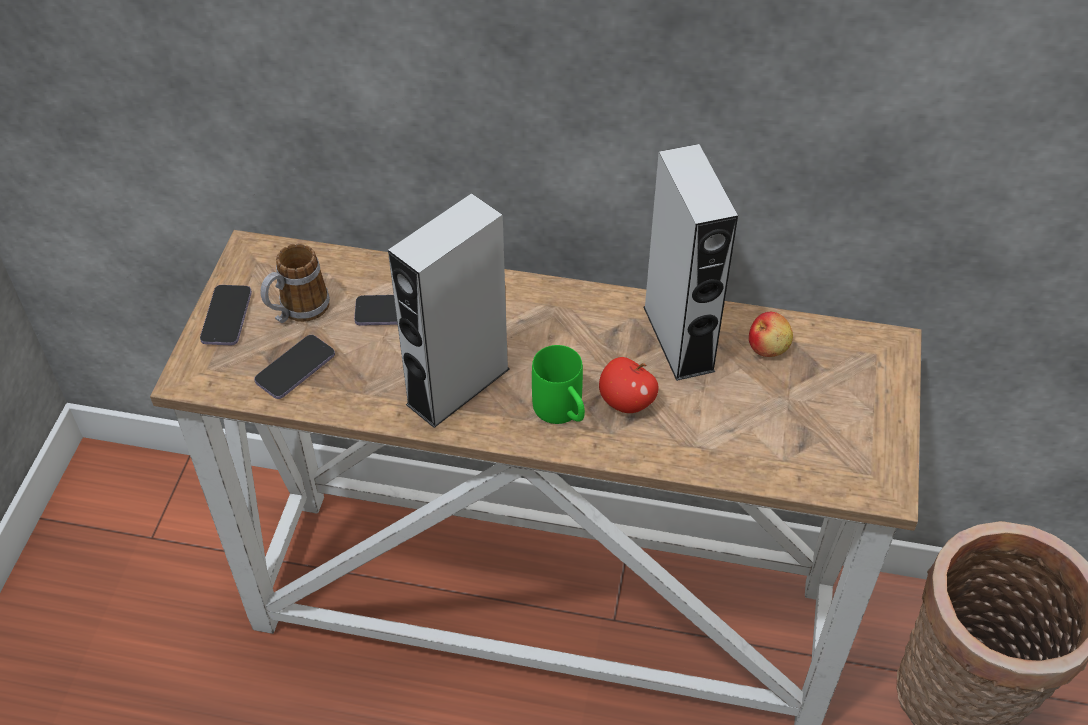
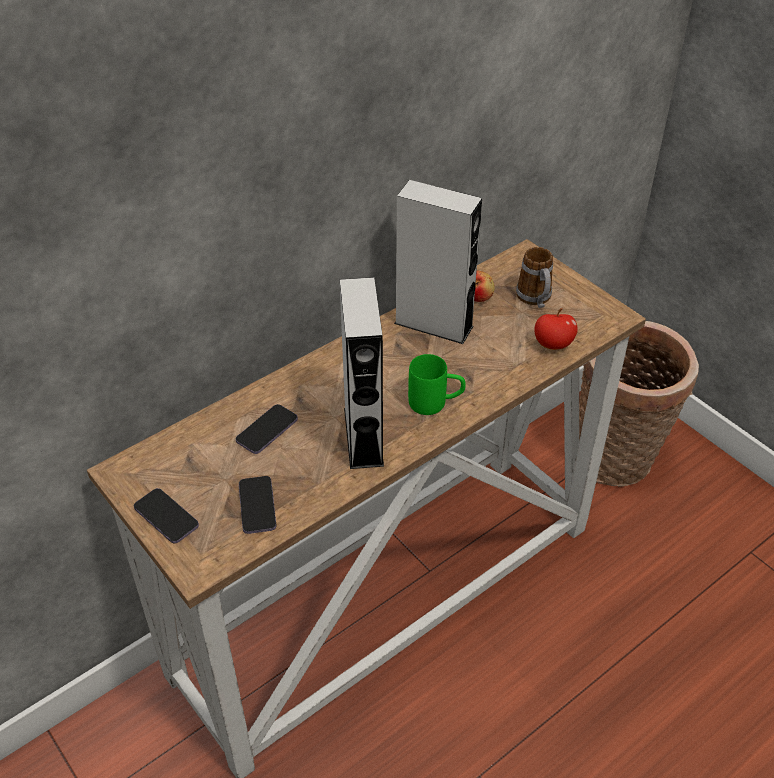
camera: 50 degrees left, 5 degrees down
(297, 311) = (207, 477): mug -> mug (535, 299)
(626, 402) = (456, 372): apple -> apple (553, 344)

